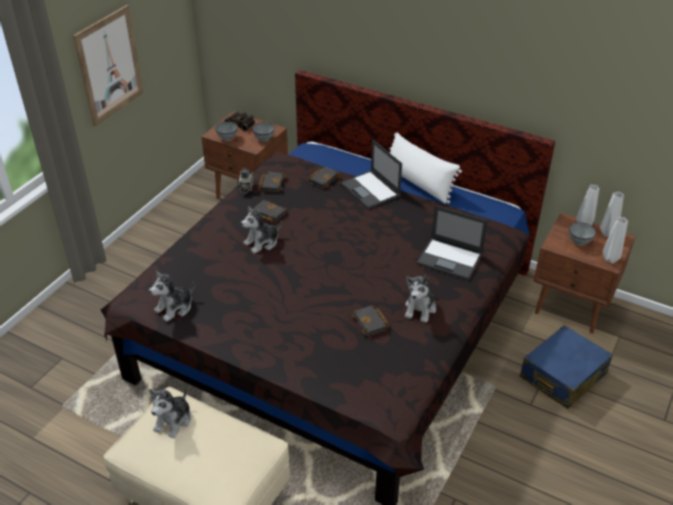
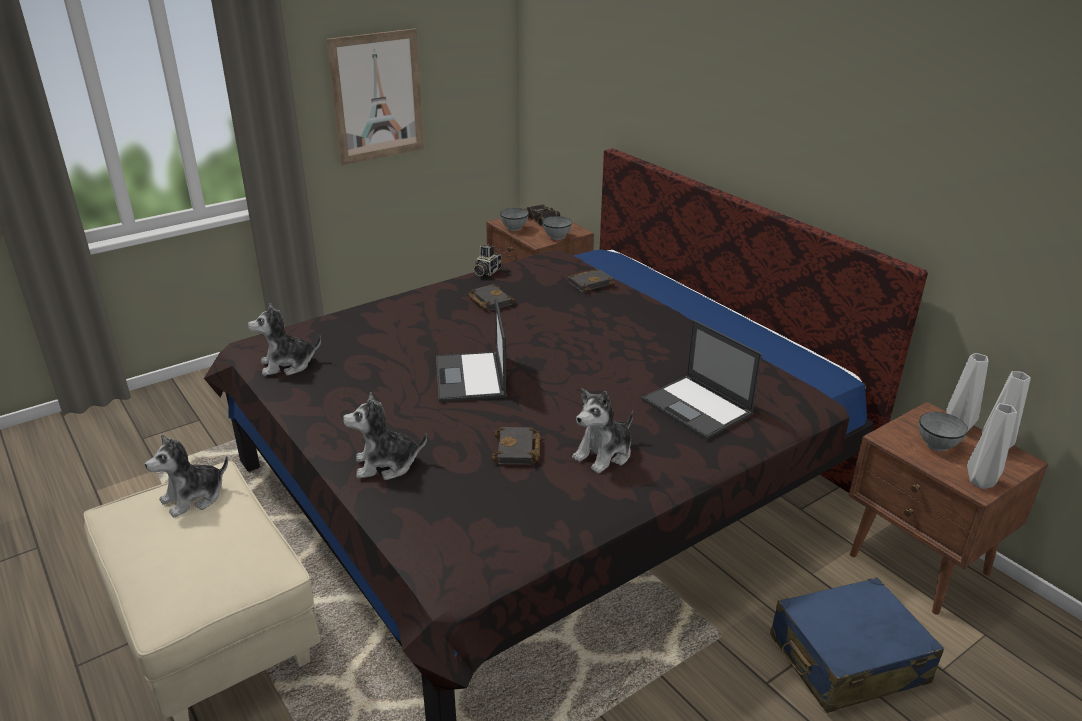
camera: 25 degrees right, 10 degrees down
(262, 242) = (454, 327): plush toy -> plush toy (386, 465)
(271, 183) = (521, 274): black book -> none
(371, 190) = (643, 307): laptop -> laptop (470, 378)
(418, 183) = (719, 315): white pillow -> none

